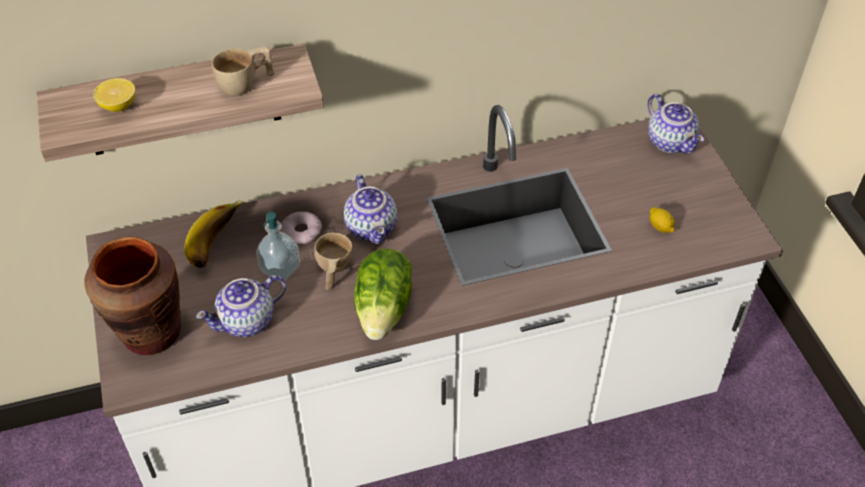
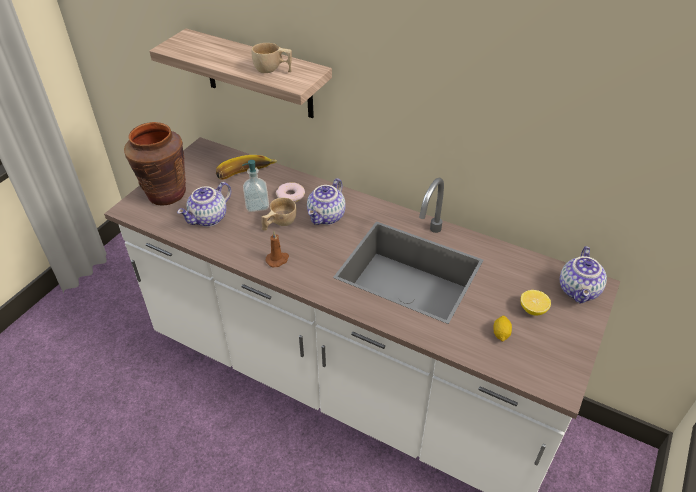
camera: 45 degrees right, 5 degrees down
(118, 106) = (205, 50): lemon -> lemon (532, 310)
(247, 322) = (209, 219): teapot -> teapot turned 60 degrees counterclockwise
(385, 309) = (278, 259): lettuce -> brown candle

